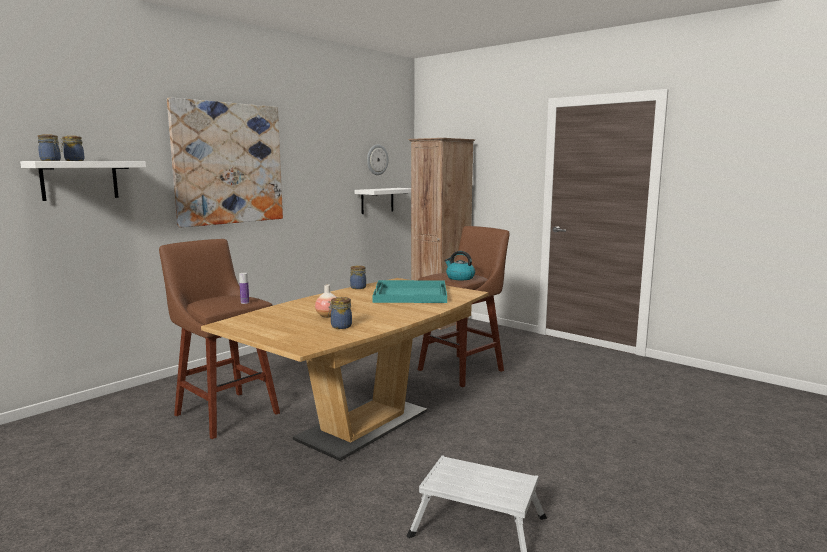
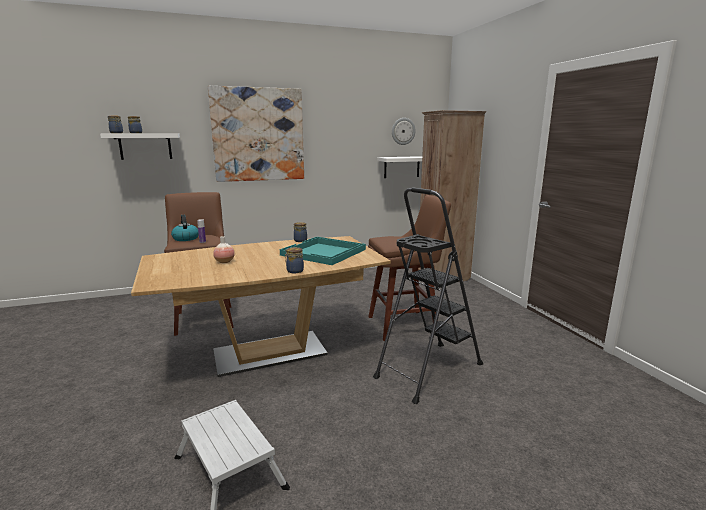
camera: 30 degrees right, 5 degrees up
(340, 326) = (211, 272): jar -> jar (294, 271)
(459, 278) = (395, 243): kettle -> kettle (185, 238)
(533, 400) = (428, 370): none -> step ladder

